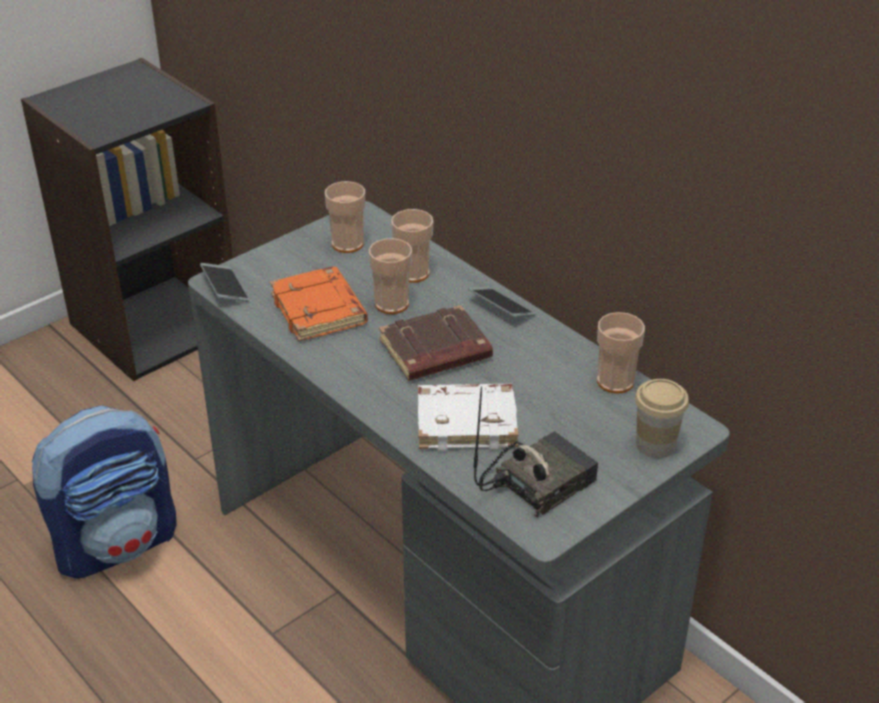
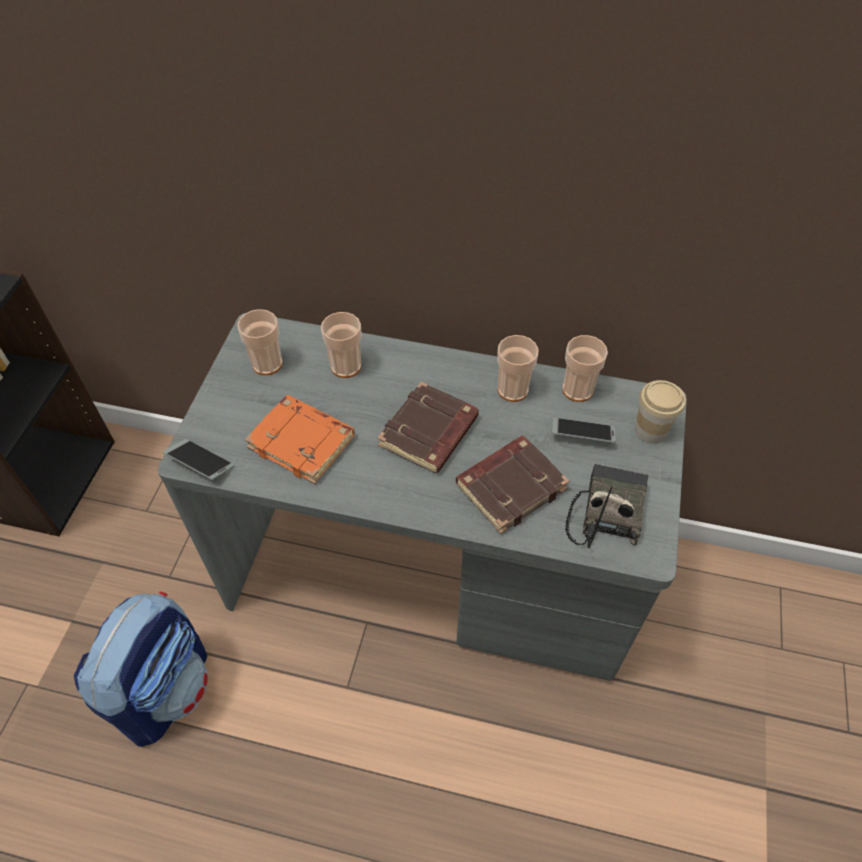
camera: 35 degrees left, 15 degrees up
(391, 304) = (355, 405): cup -> cup (512, 389)
(467, 422) = (510, 486): white book -> brown book
(501, 308) = (441, 365): phone -> phone (582, 434)

